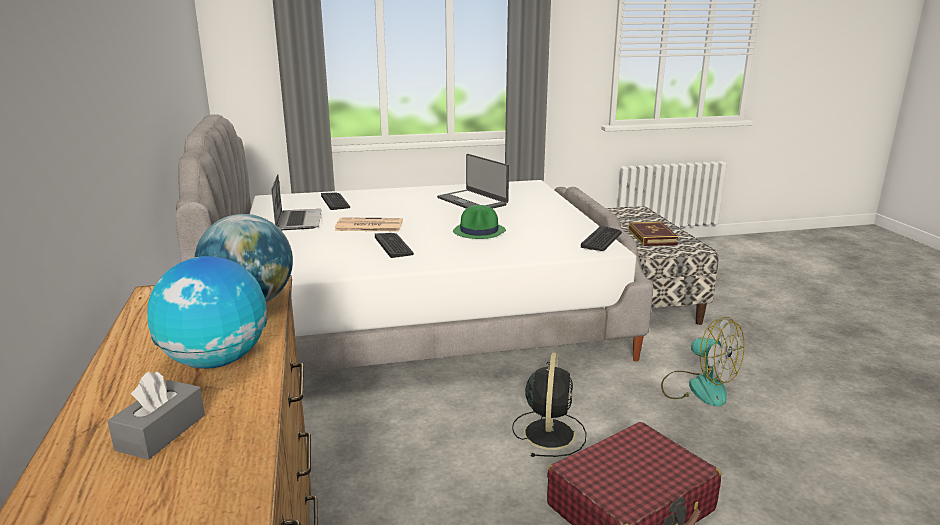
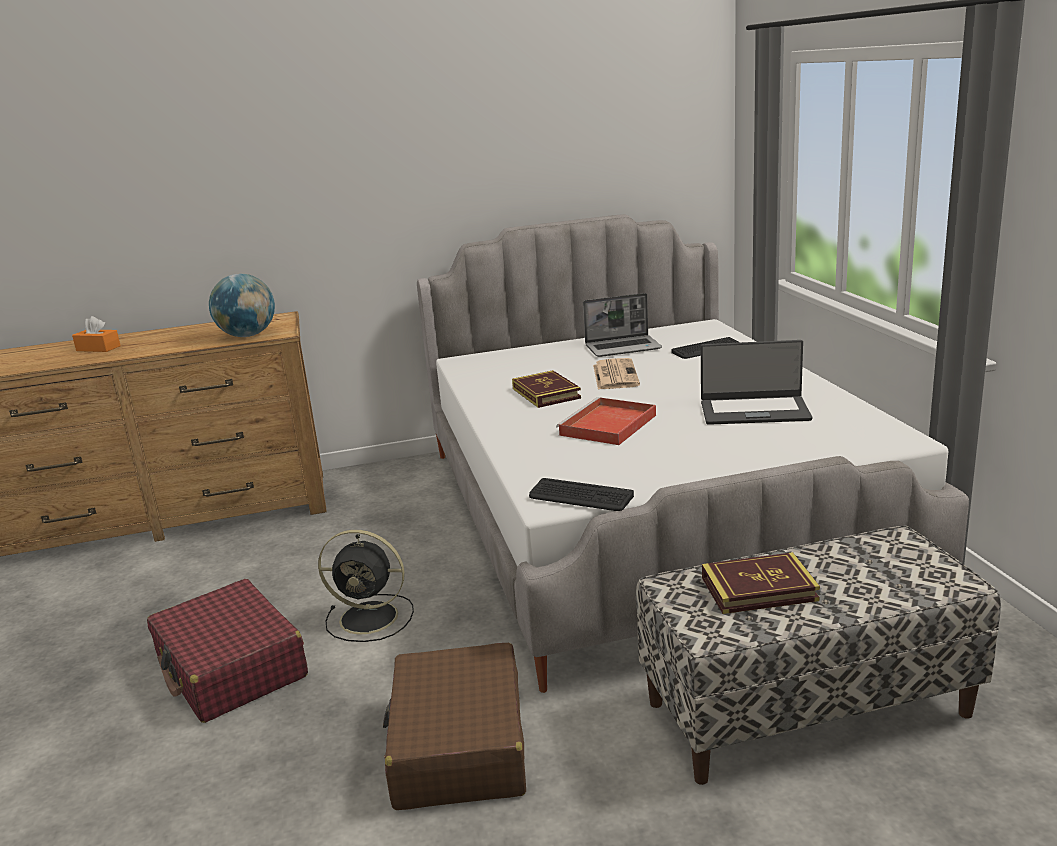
camera: 90 degrees right, 0 degrees up
(161, 432) = (98, 348): grey tissue box -> orange tissue box
(215, 361) = (166, 343): globe -> none
(393, 245) = (546, 393): keyboard -> book
(473, 201) = (754, 411): laptop -> laptop turned 135 degrees counterclockwise
(479, 231) = (607, 426): green hat -> red tray
(698, 387) = (459, 746): fan -> brown suitcase

